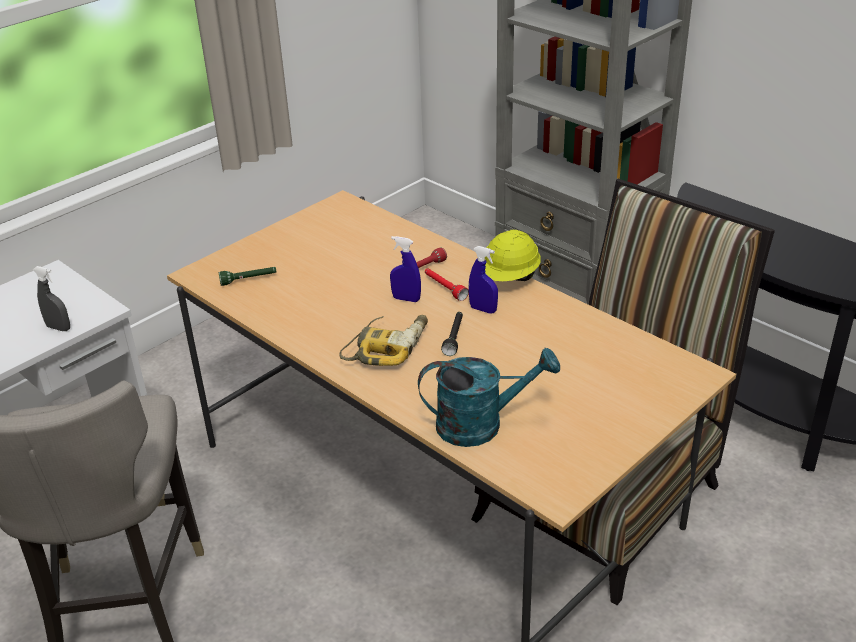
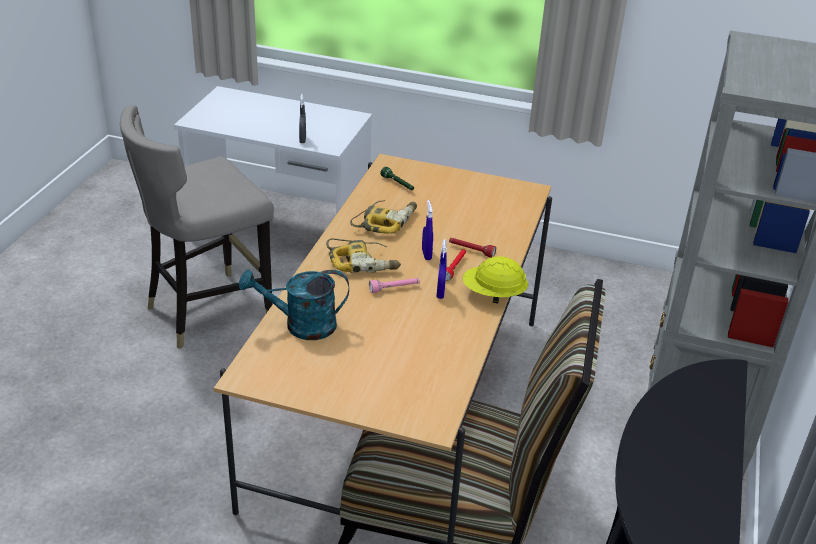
camera: 60 degrees right, 0 degrees up
(318, 309) = (385, 221): none -> power drill
(454, 337) = (394, 288): black flashlight -> pink flashlight
(481, 424) = (301, 326): turquoise watering can -> turquoise watering can turned 120 degrees clockwise

